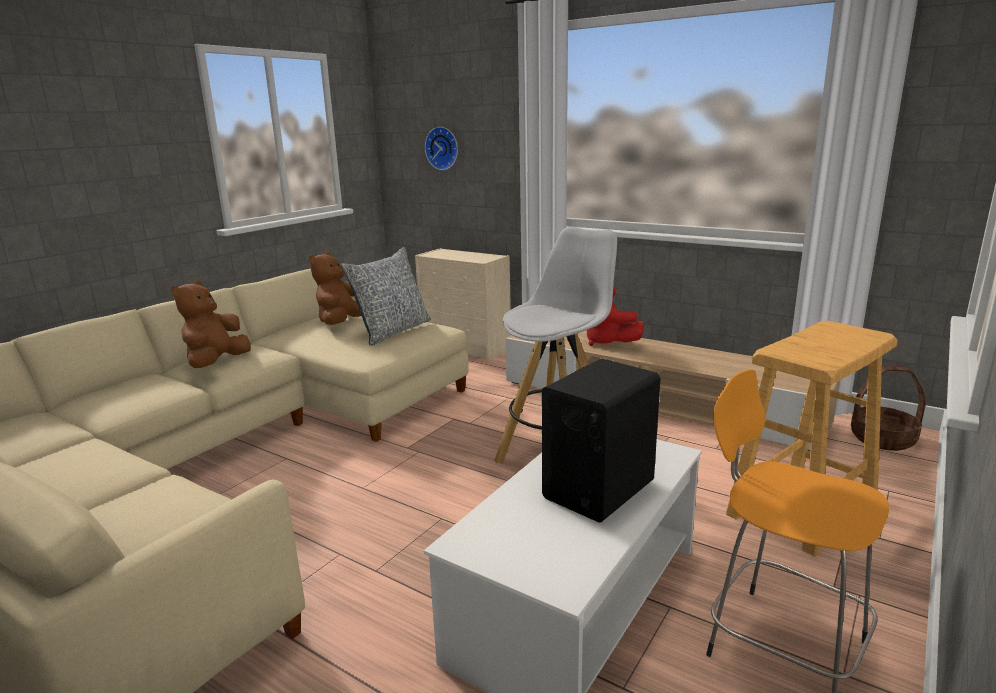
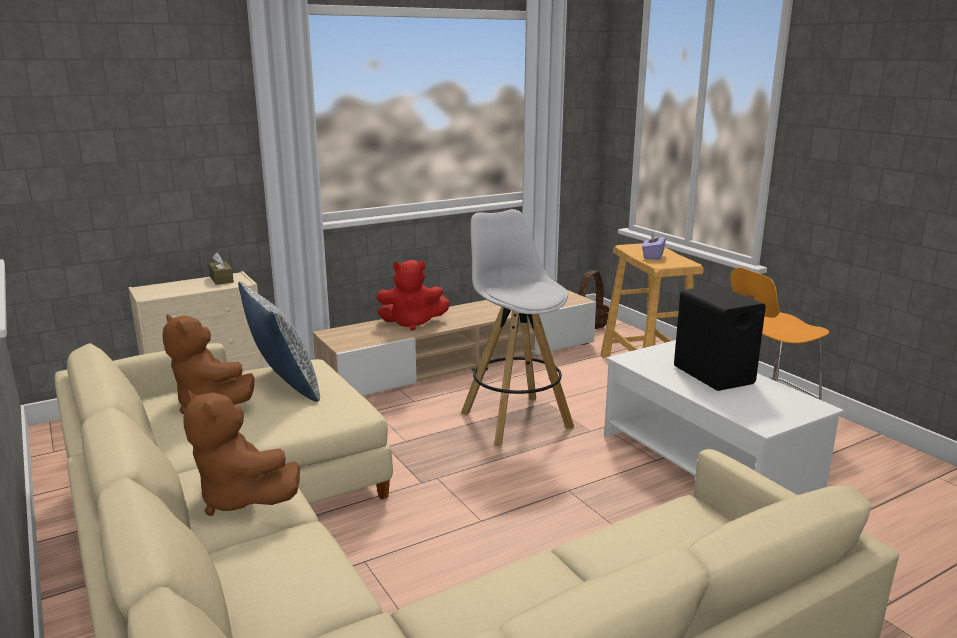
camera: 65 degrees left, 0 degrees up
(443, 148) = (117, 151): wall clock -> none
(483, 256) = (221, 279): none -> brown tissue box
(814, 342) = (652, 256): none -> purple tissue box

